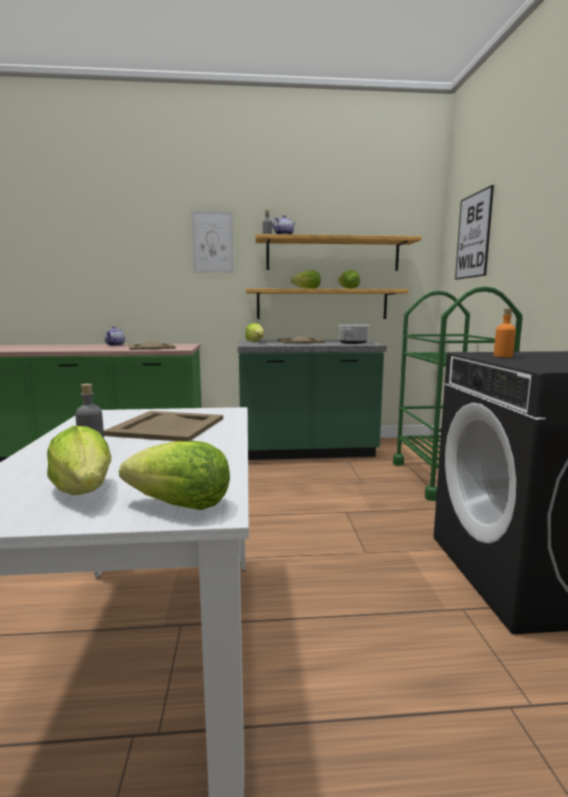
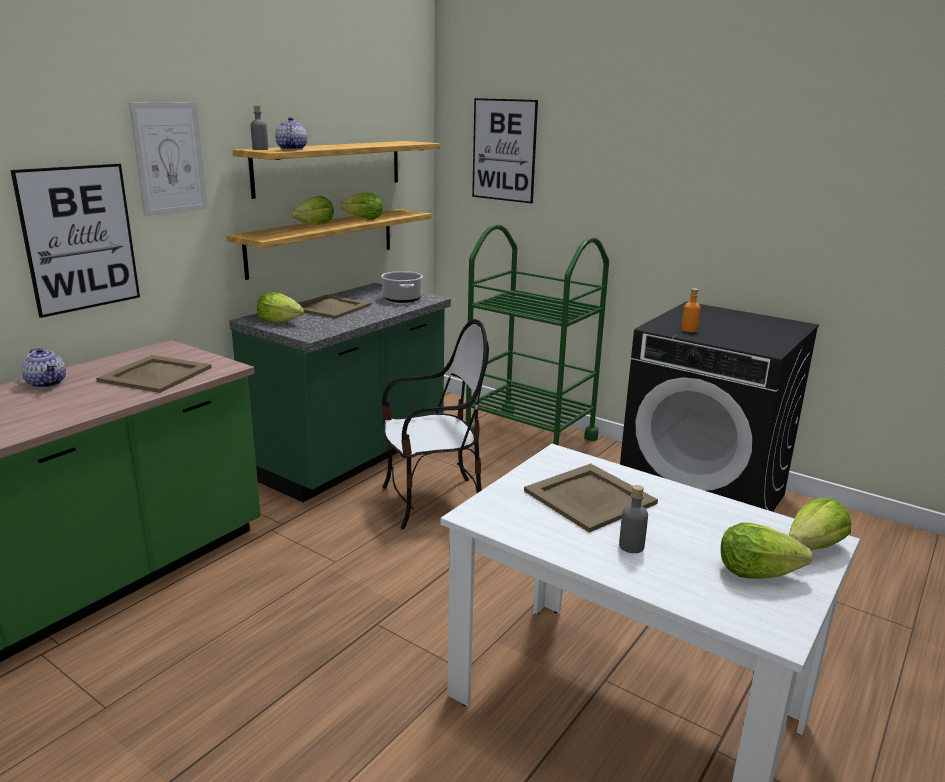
camera: 50 degrees left, 10 degrees up
(156, 279) = (79, 238): none -> picture
(303, 484) = (433, 501): none -> chair

